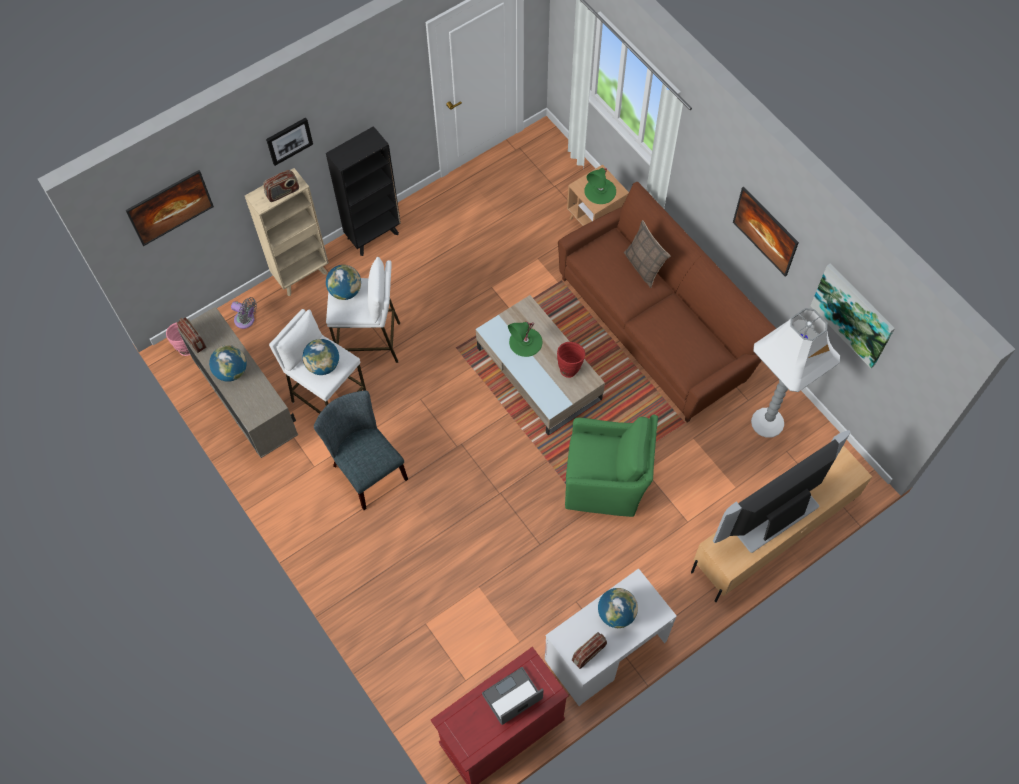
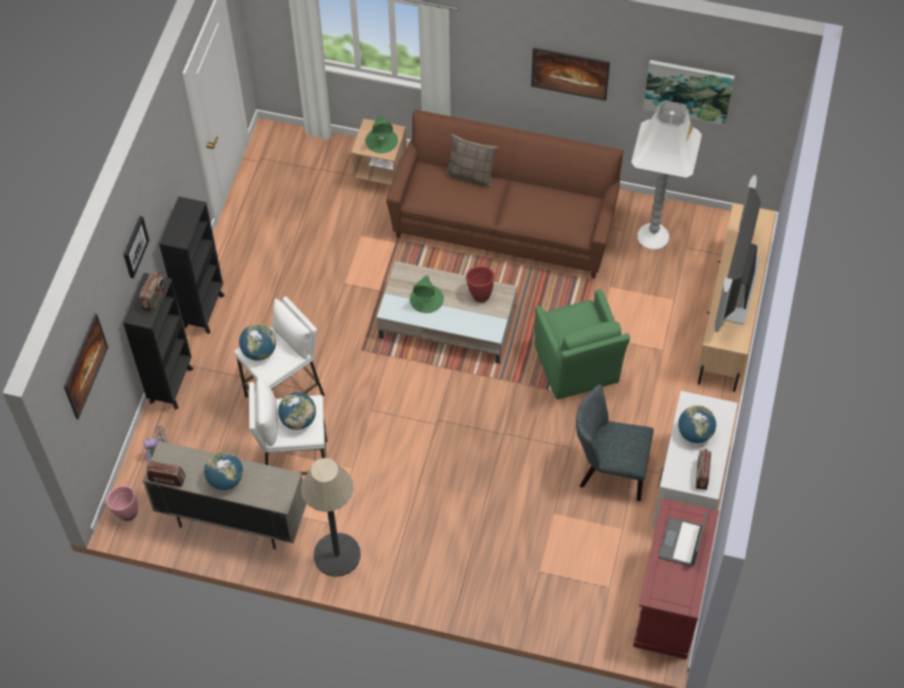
camera: 40 degrees left, 5 degrees down
(294, 491) = (337, 555): none -> floor lamp
(302, 275) = (172, 384): beige bookcase -> black bookcase
(366, 469) = (379, 495): grey chair -> grey chair (609, 470)
(606, 483) = (577, 366): green armchair -> green armchair turned 105 degrees clockwise

